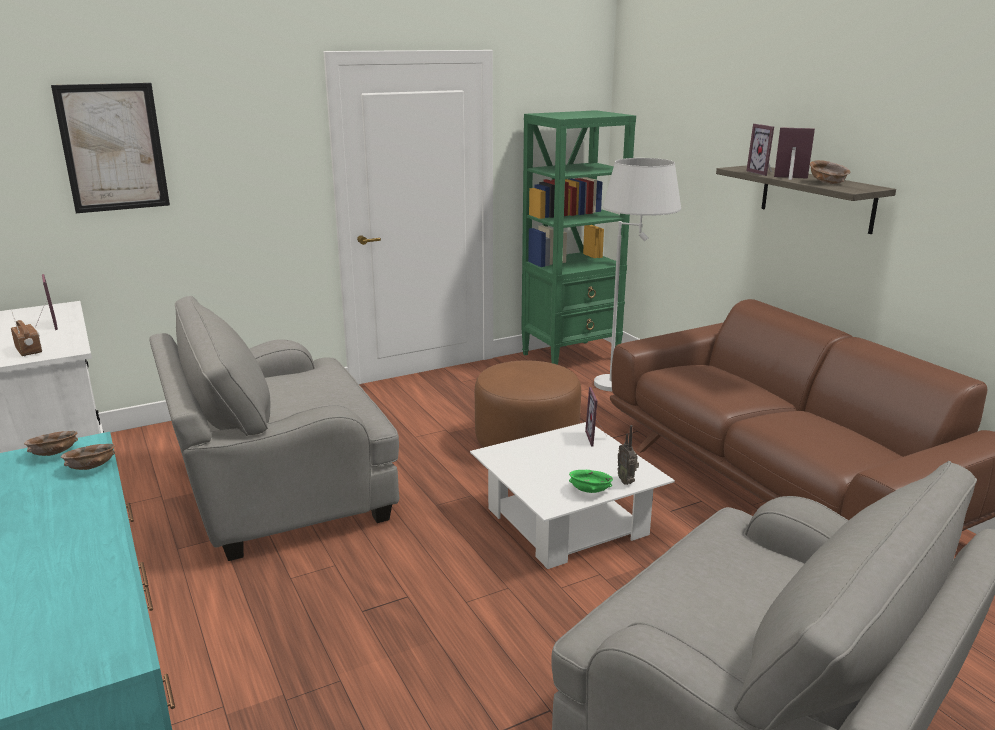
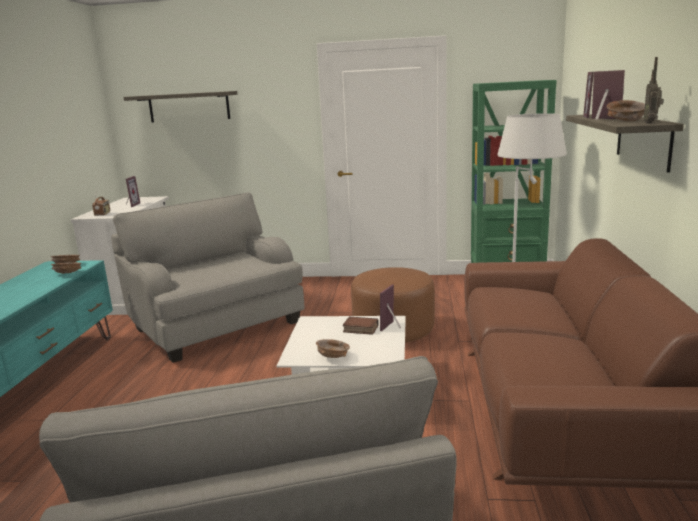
camera: 35 degrees right, 5 degrees down
(113, 148) = (189, 107): picture -> shelf
(279, 491) = (216, 324): grey armchair -> grey armchair turned 45 degrees clockwise
(566, 450) = (360, 329): none -> book
(590, 491) = (333, 357): green bowl -> brown bowl
(627, 481) = (367, 358): radio -> radio (651, 123)

